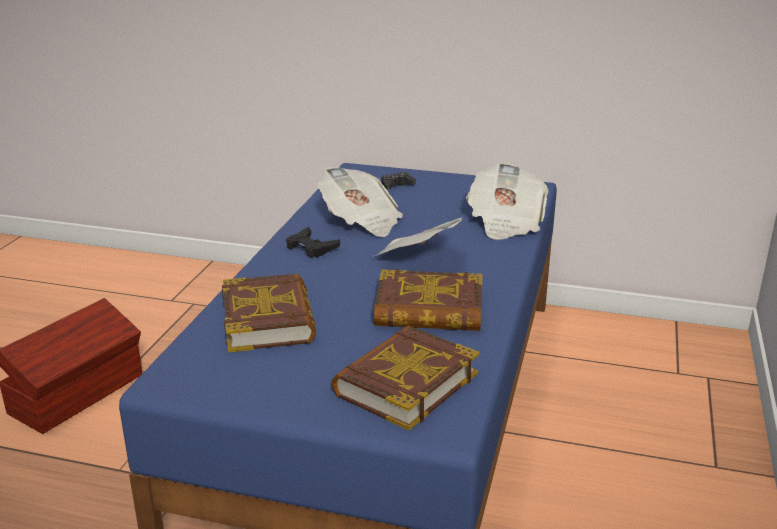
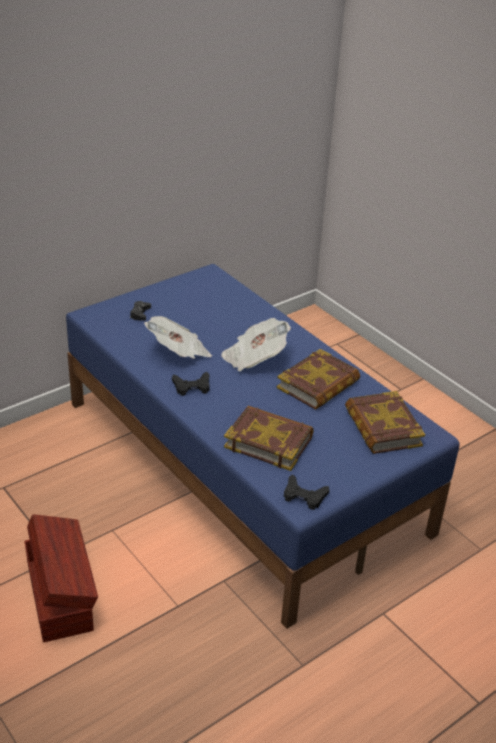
camera: 55 degrees left, 10 degrees up
(187, 378) = (304, 496): none -> black game controller
(505, 223) = (246, 308): newspaper -> none

